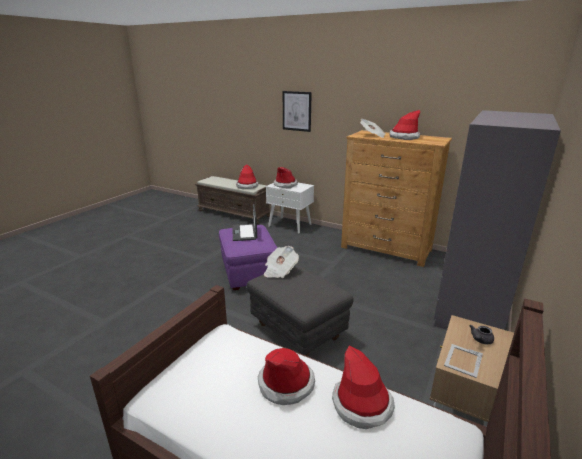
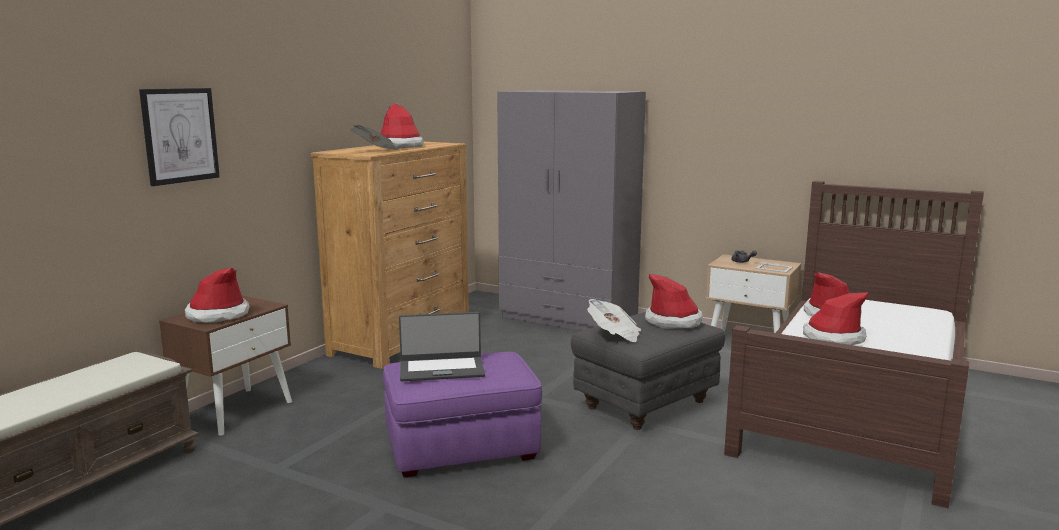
camera: 90 degrees left, 10 degrees down
(247, 186) = (115, 371): hat -> hat (673, 321)
(290, 225) = (236, 410): white nightstand -> brown nightstand

